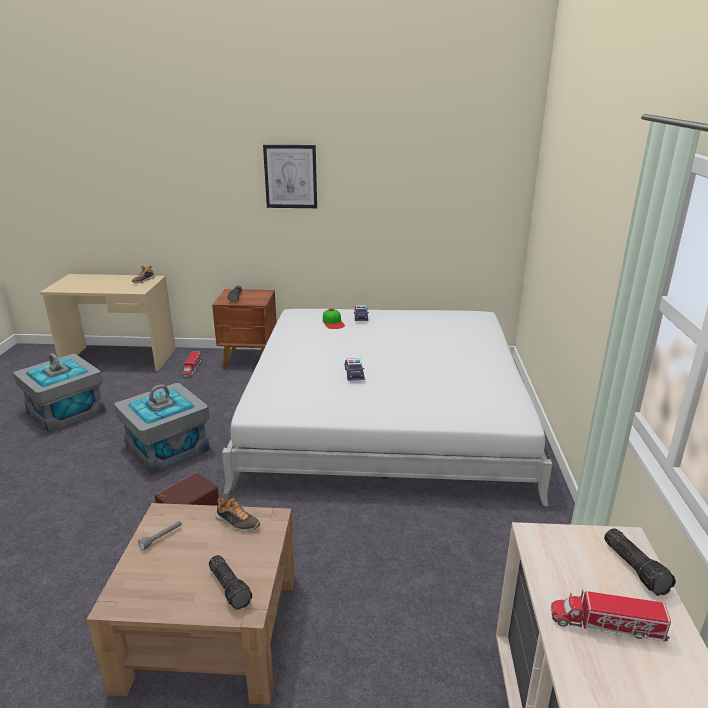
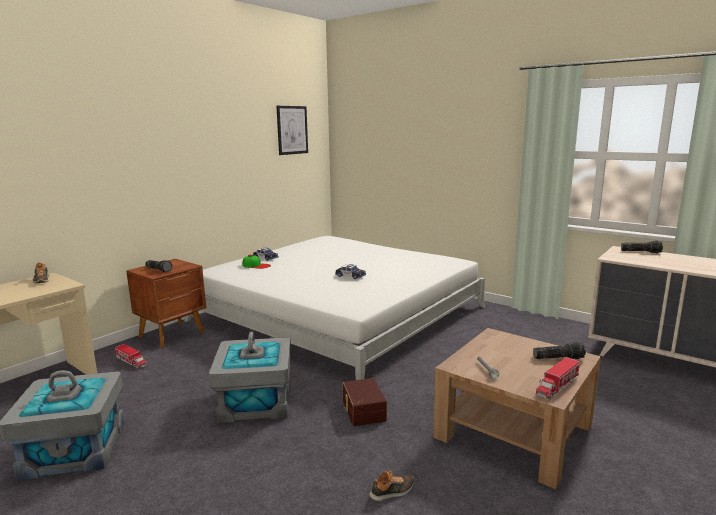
camera: 55 degrees left, 10 degrees down
(237, 522) = (489, 344): shoe -> shoe (392, 492)
(290, 176) = (179, 146): picture -> picture (292, 130)
(607, 625) = (676, 262): toy truck -> toy truck (557, 386)

